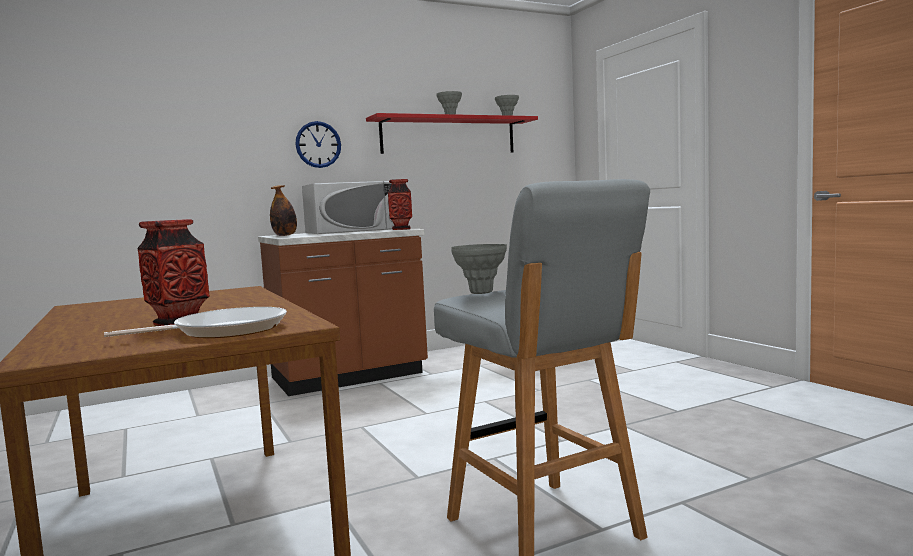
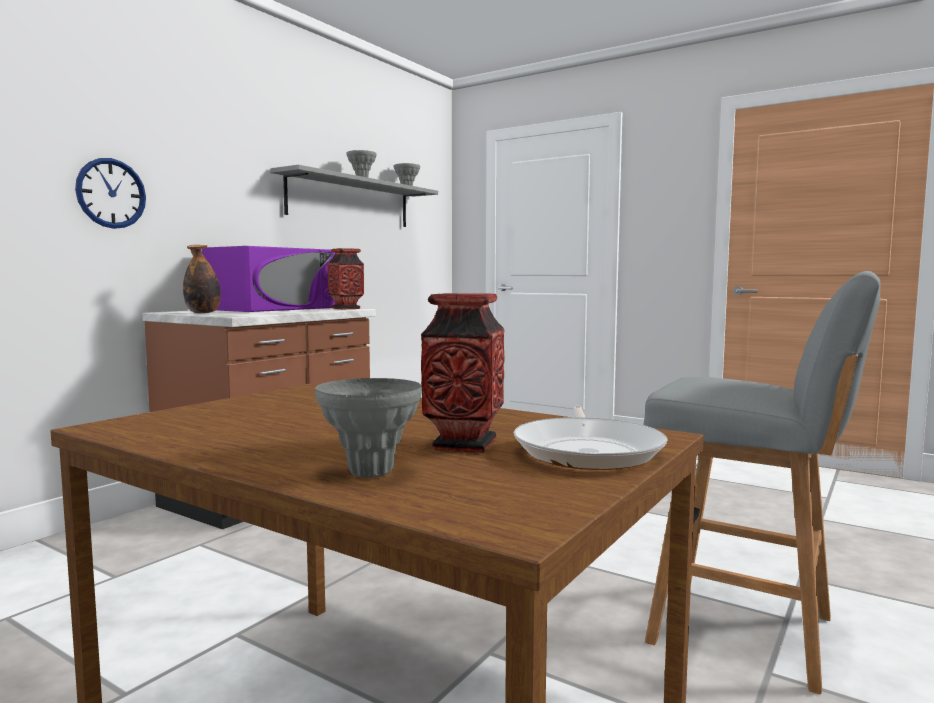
camera: 30 degrees left, 0 degrees up
(224, 331) = (588, 450): frying pan -> frying pan turned 150 degrees clockwise
(318, 144) = (217, 195): wall clock -> wall clock (111, 193)
(353, 230) = (272, 308): white microwave -> purple microwave
(449, 136) = (350, 201): red shelf -> grey shelf
(481, 292) = (696, 385): grey vase -> grey vase (370, 472)

